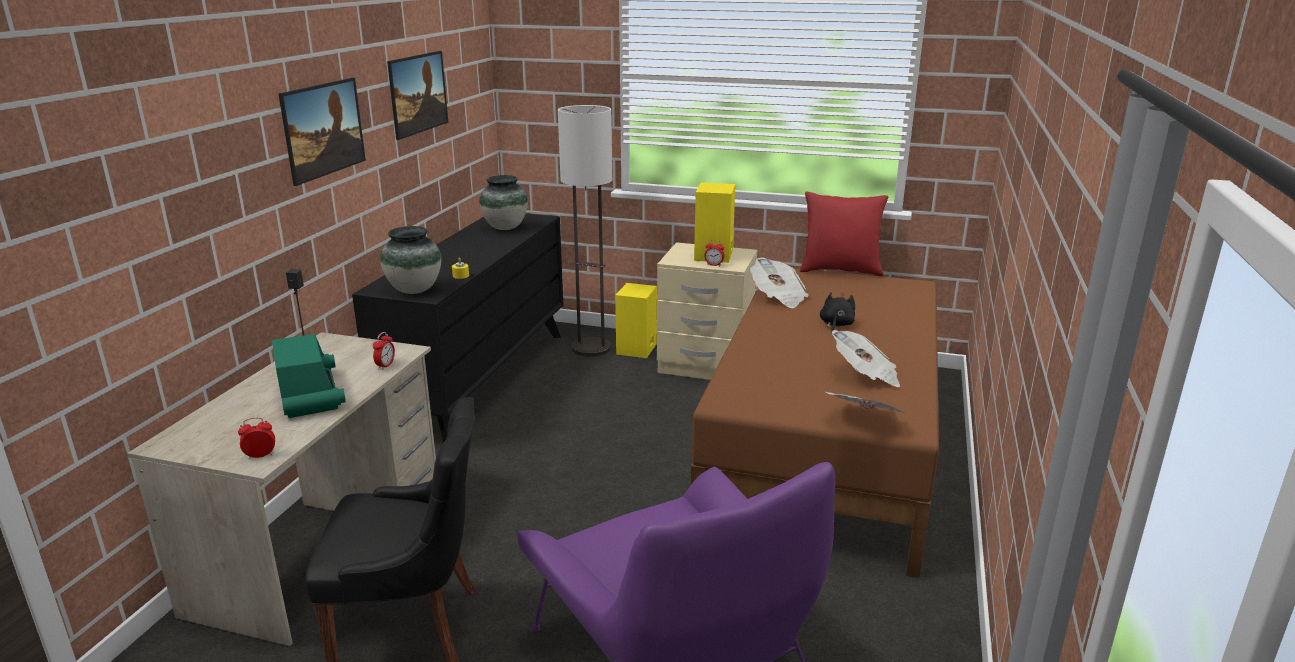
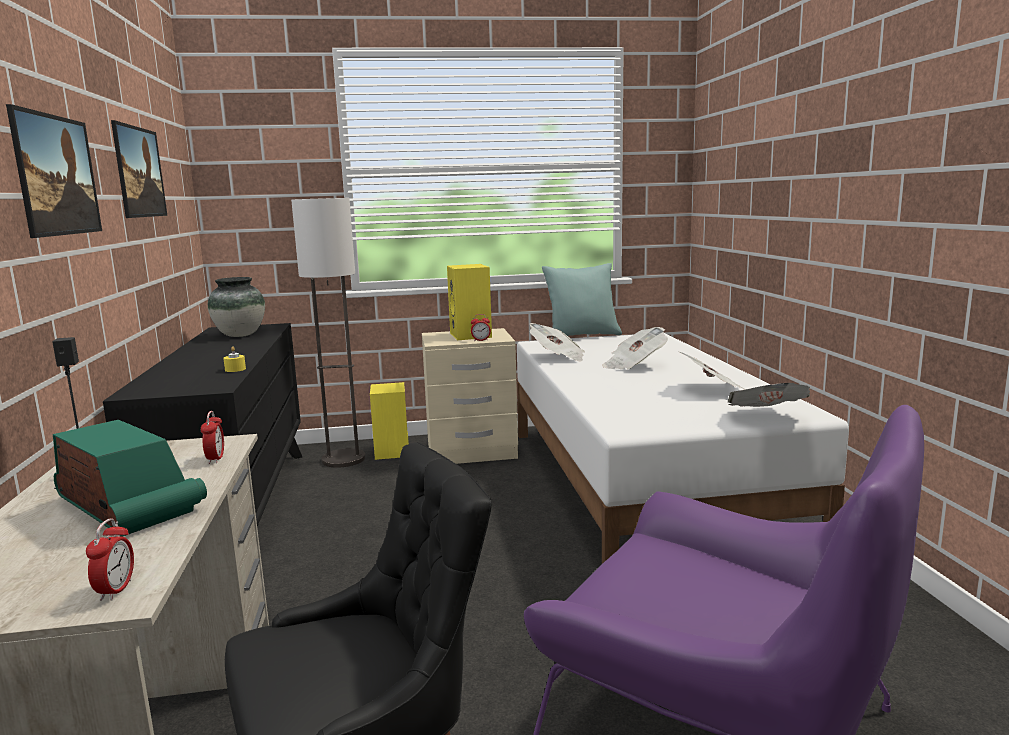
camera: 25 degrees left, 10 degrees down
(260, 456) = (116, 590): alarm clock -> alarm clock turned 135 degrees clockwise
(414, 290) = (189, 386): vase -> none
(826, 444) = (642, 486): brown bed -> white bed
(836, 325) = (634, 365): black plush toy -> newspaper
(840, 270) = (582, 336): red pillow -> turquoise pillow

